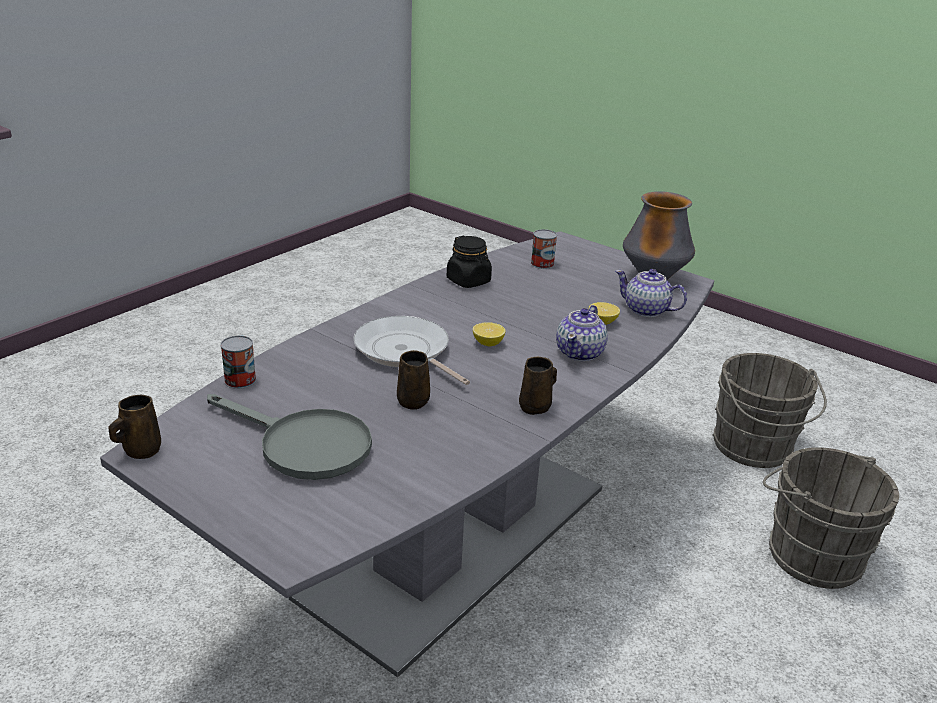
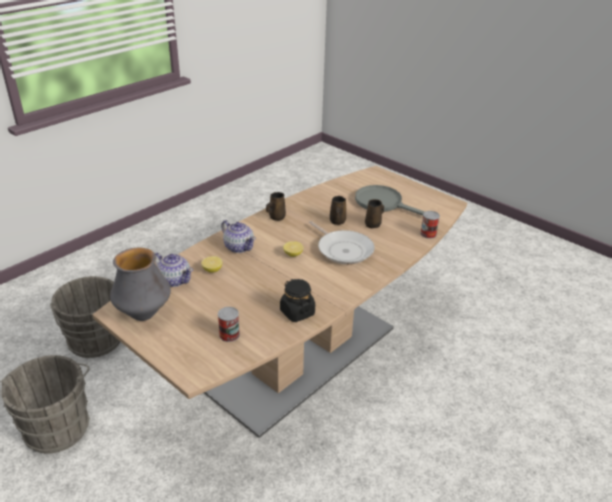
camera: 175 degrees left, 5 degrees up
(140, 451) = (452, 203): brown mug -> brown mug (373, 224)
(458, 540) = (303, 357): grey dining table -> brown dining table
(580, 353) = (239, 247): teapot -> teapot turned 105 degrees clockwise

